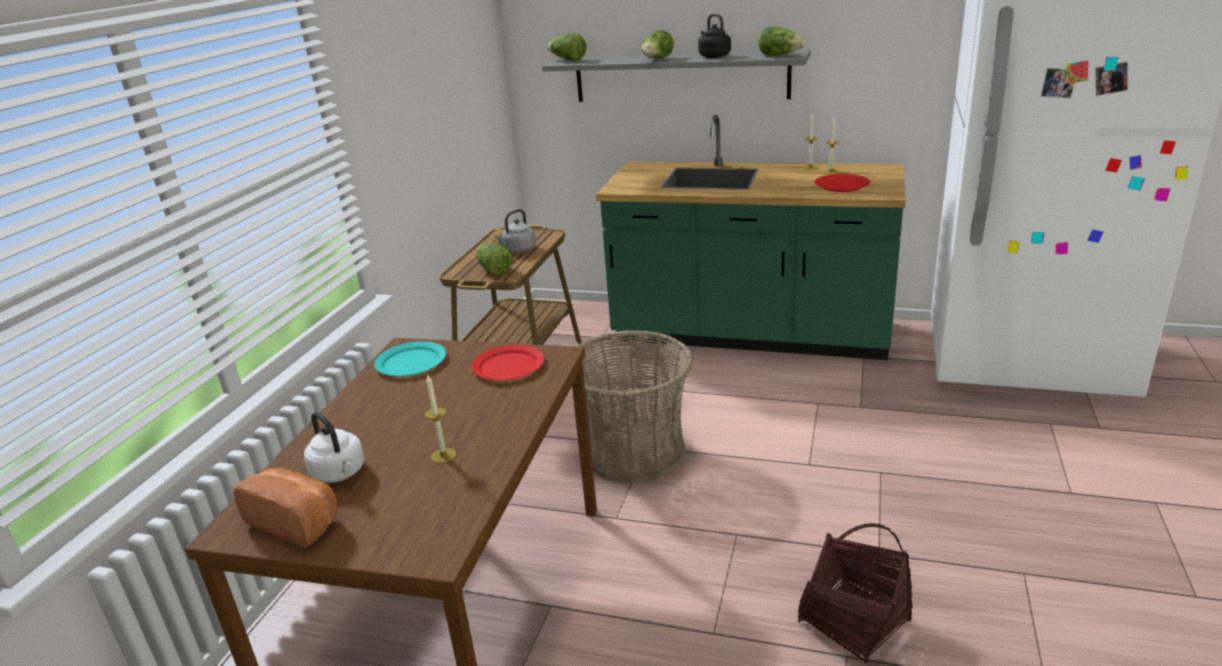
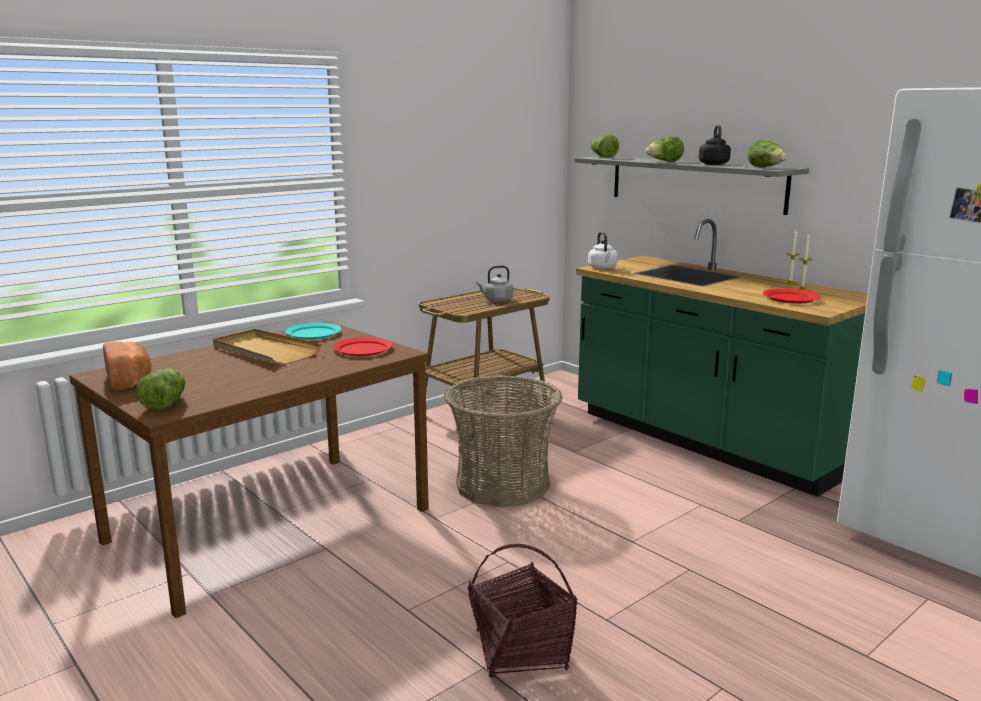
camera: 30 degrees right, 10 degrees down
(340, 473) = (185, 369): white kettle -> white kettle (603, 268)
(395, 408) = (265, 351): none -> beige tray
(443, 455) = (247, 377): candle -> none
(493, 270) = (460, 307): lettuce -> lettuce (165, 403)

